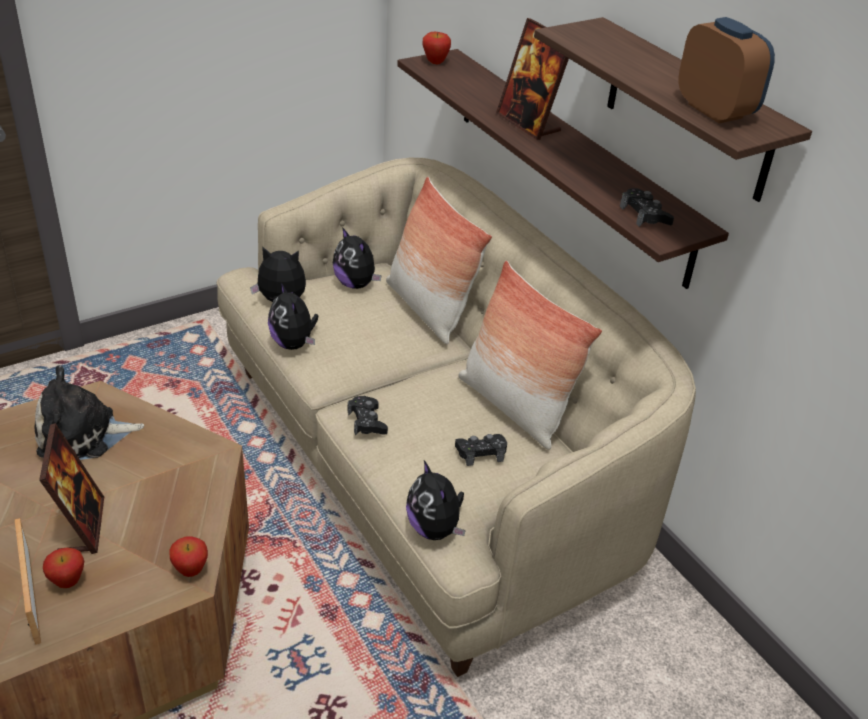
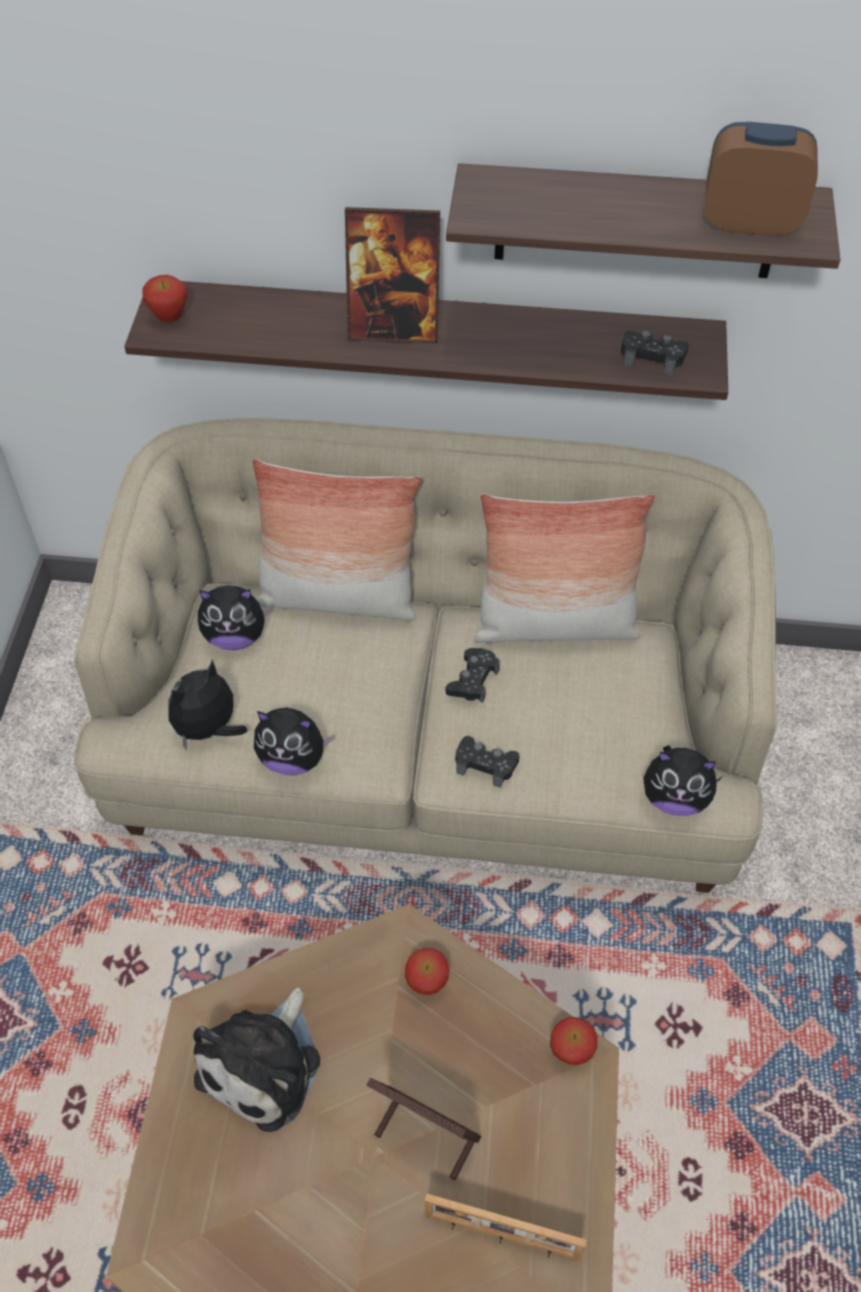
camera: 50 degrees left, 15 degrees up
(68, 582) = (506, 1187): apple -> apple (427, 984)
(481, 452) = (606, 695): black game controller -> black game controller (473, 680)

